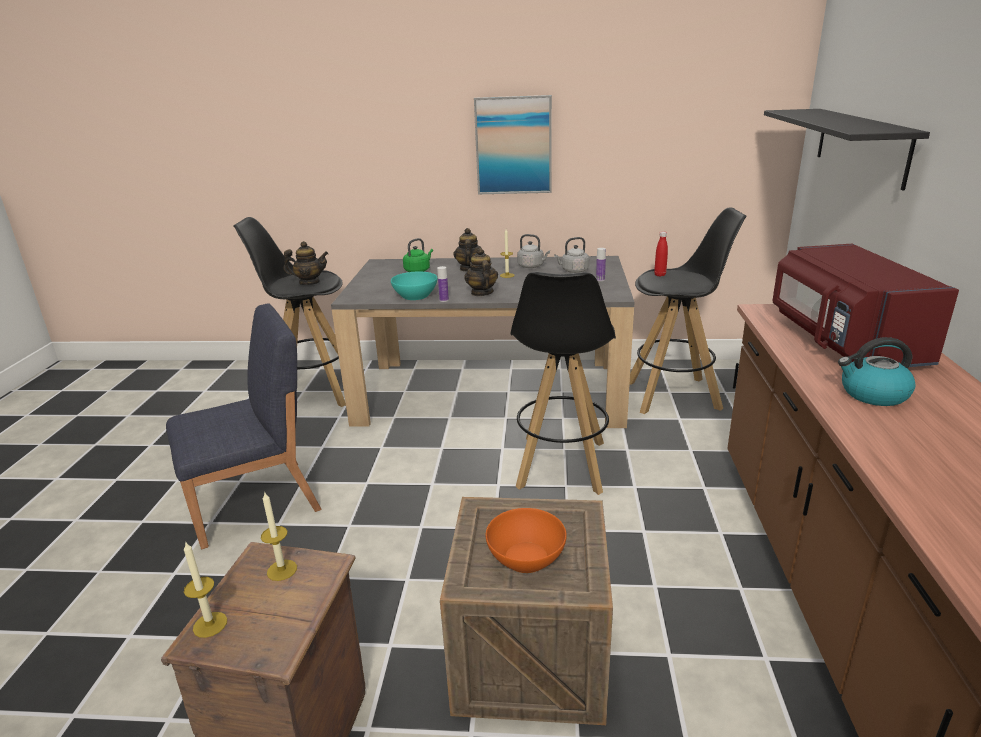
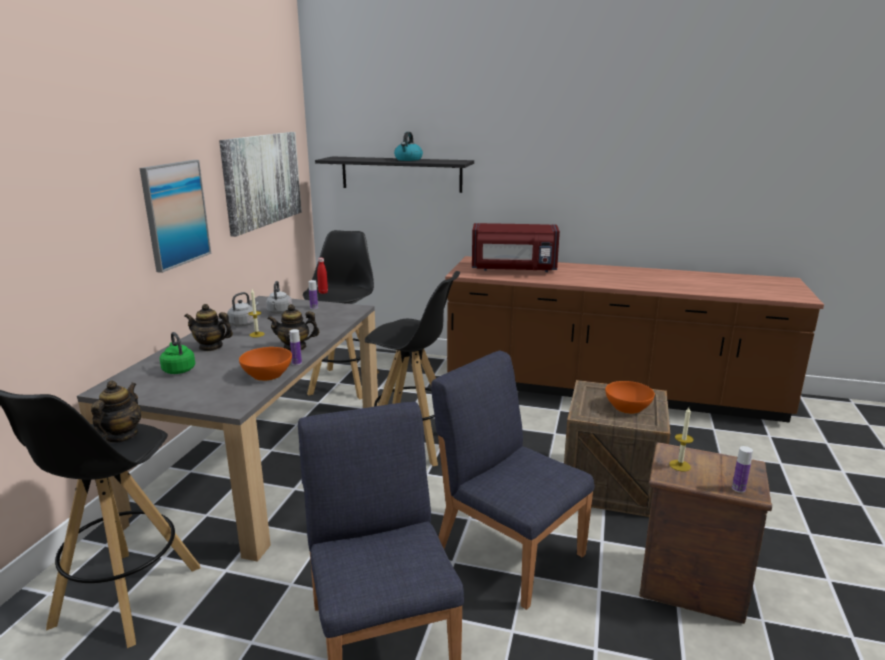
camera: 80 degrees left, 5 degrees down
(210, 624) = (738, 488): candle -> bottle
(366, 562) = (508, 551): none -> blue chair
(415, 296) = (267, 374): turquoise bowl -> orange bowl
(676, 128) = (262, 180): none -> picture
(873, 394) = (576, 277): kettle -> kettle (408, 159)

